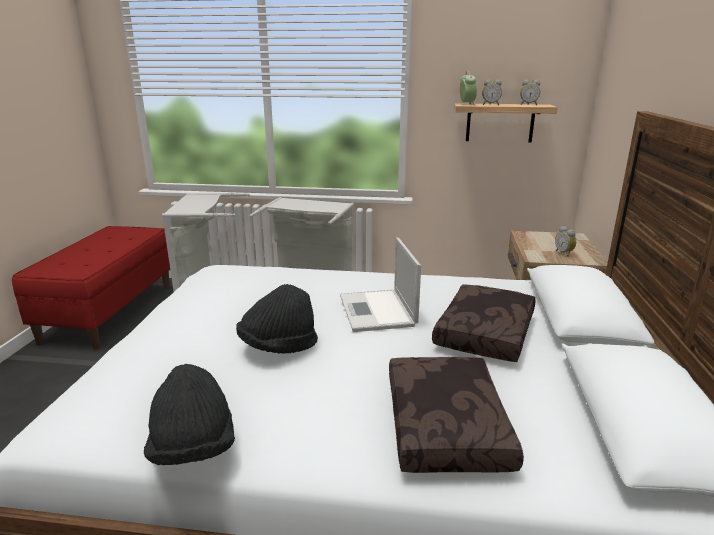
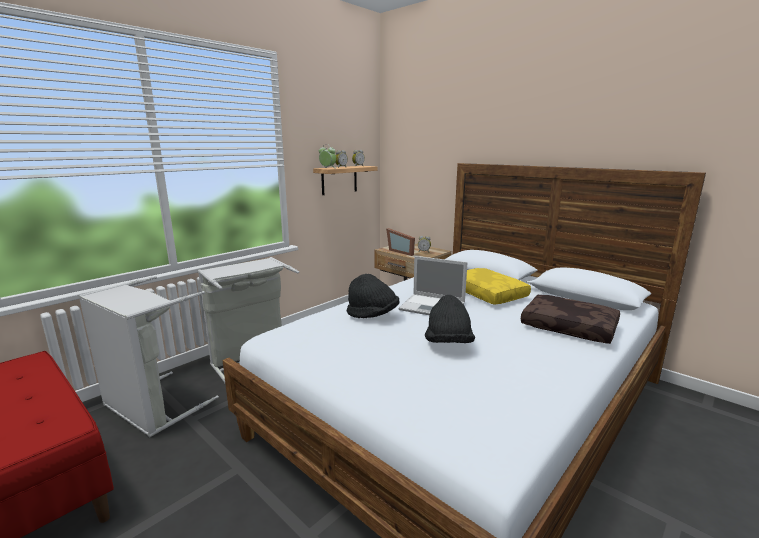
camera: 55 degrees left, 5 degrees down
(194, 449) = (556, 397): black hat -> black hat (373, 315)
(486, 334) = (488, 294): brown pillow -> yellow pillow
(535, 243) = (402, 251): none -> picture frame

